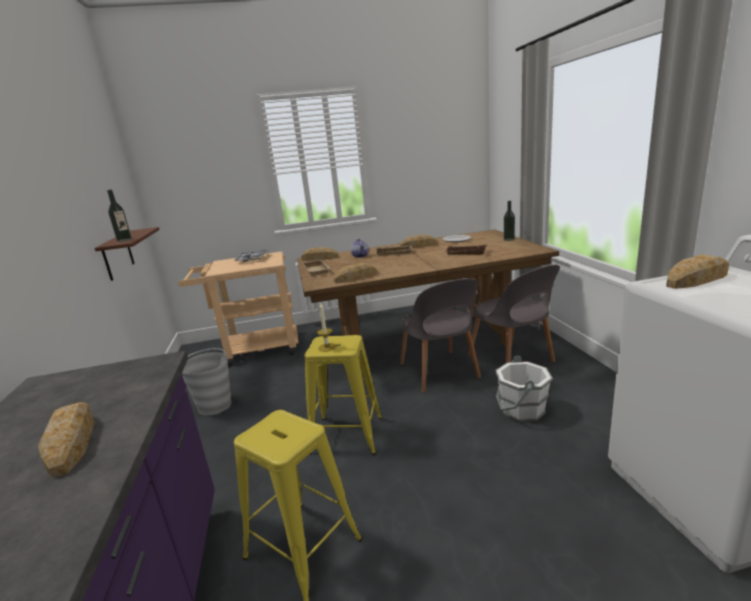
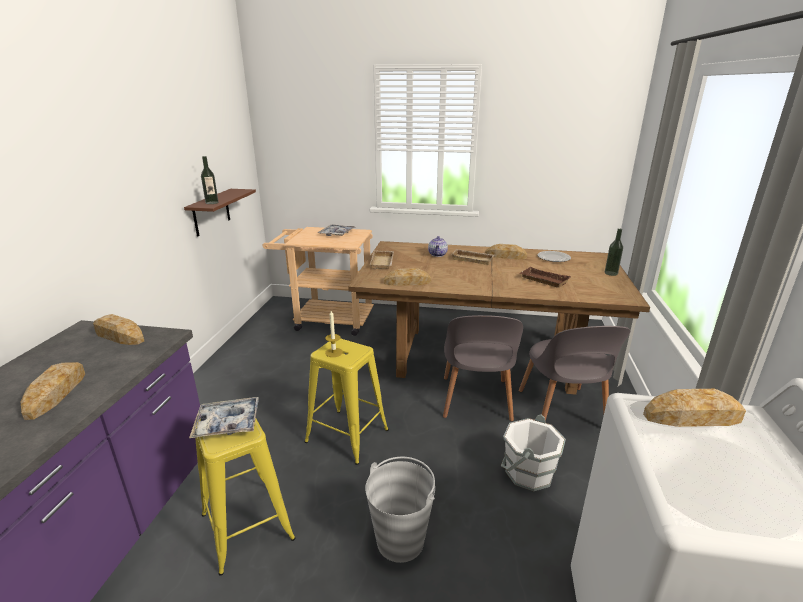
camera: 20 degrees right, 5 degrees up
(215, 405) = (263, 366): grey bucket -> grey bucket (401, 540)
(274, 429) = (227, 423): none -> tray
(319, 258) = (399, 247): bread -> bread (119, 335)

